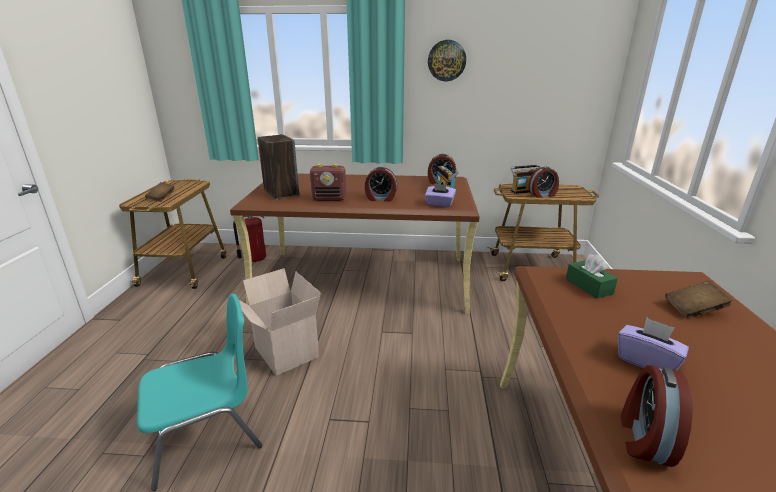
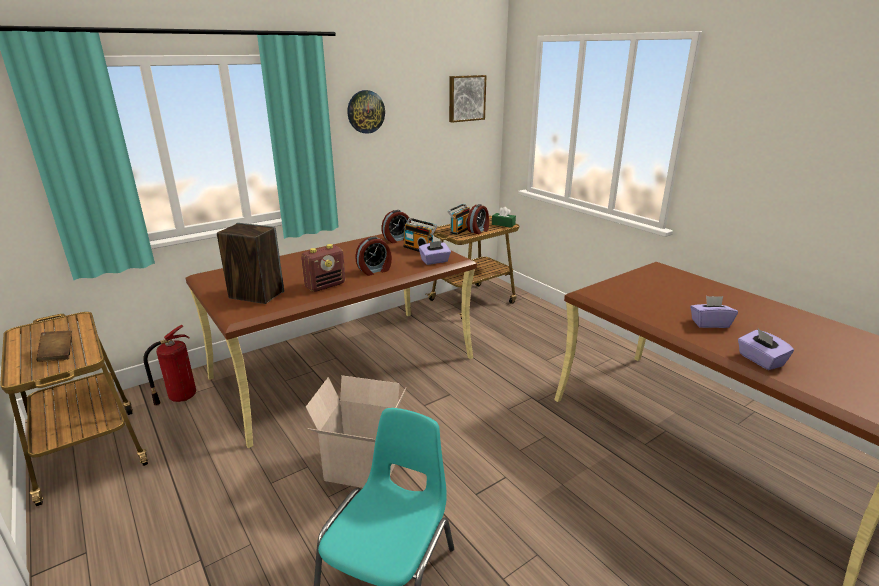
camera: 40 degrees left, 0 degrees up
(570, 54) = (466, 98): none -> picture
(588, 286) = (625, 292): green tissue box -> green tissue box (503, 224)
(643, 438) = (760, 360): alarm clock -> purple tissue box
(694, 309) = (685, 286): brown book -> none

